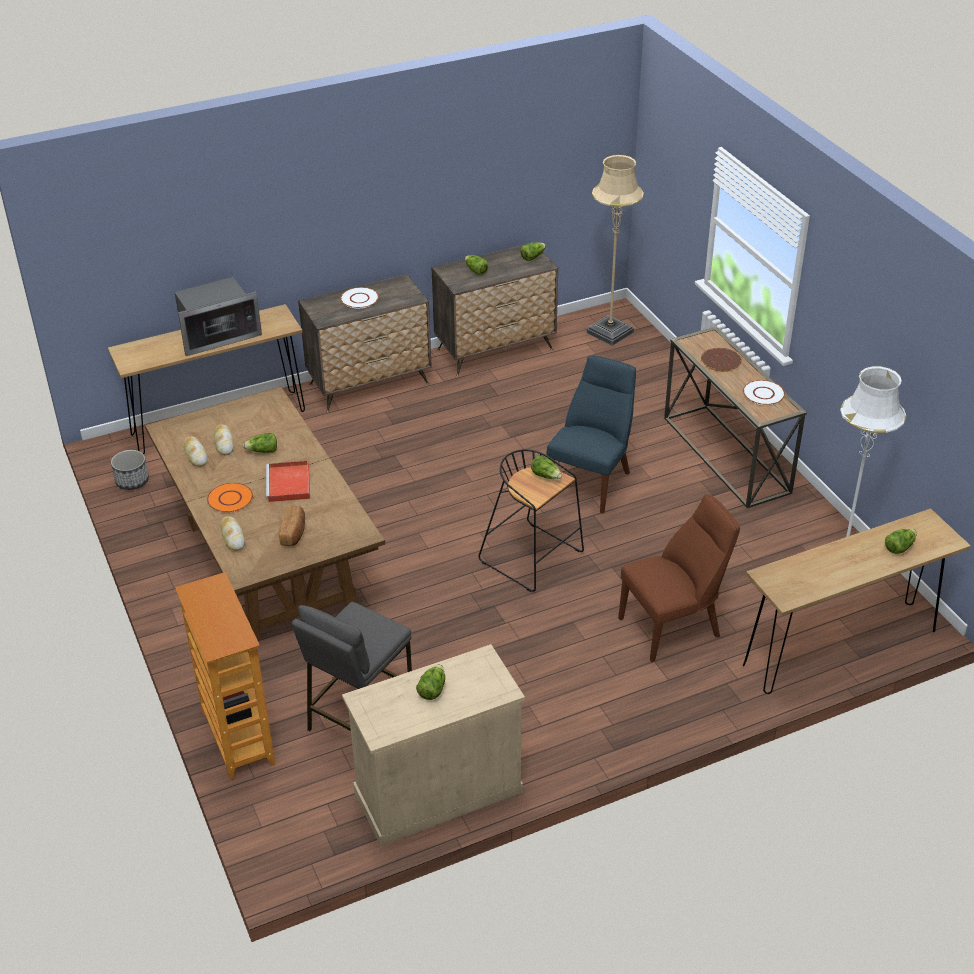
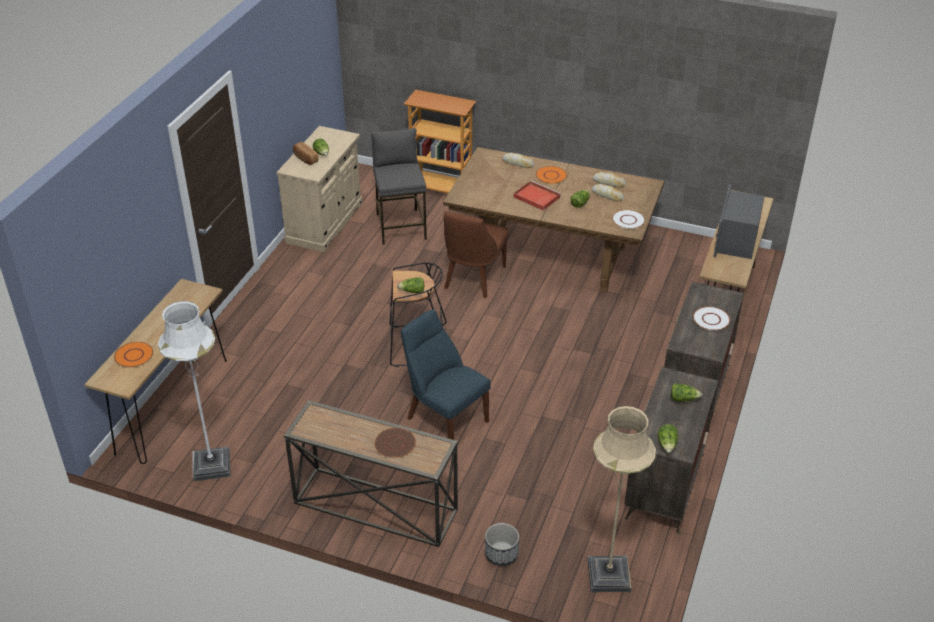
camera: 135 degrees right, 0 degrees up
(132, 481) = (698, 247): planter -> planter (501, 554)
(294, 533) = (492, 180): bread -> bread (305, 159)
(591, 482) = (444, 418): blue chair -> blue chair turned 150 degrees clockwise
(673, 626) = (288, 357): brown chair -> brown chair (473, 279)
(763, 393) = (331, 432): white plate -> white plate (628, 220)
(899, 547) = (134, 355): lettuce -> orange plate

